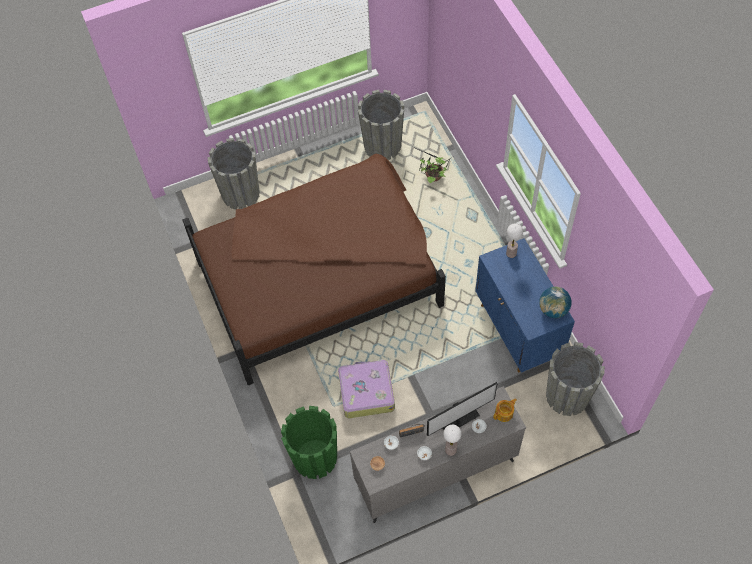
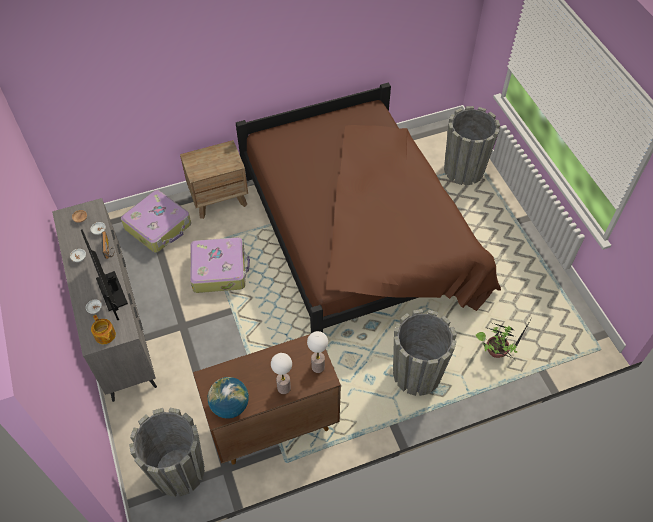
camera: 90 degrees right, 5 degrees down
(277, 404) = (219, 198): none -> brown nightstand
(315, 458) = (159, 226): green planter -> suitcase
(382, 146) = (539, 299): grey planter -> grey planter (416, 374)
(451, 450) = (77, 281): table lamp -> table lamp (284, 388)
(518, 331) = (272, 425): blue cabinet -> brown cabinet

